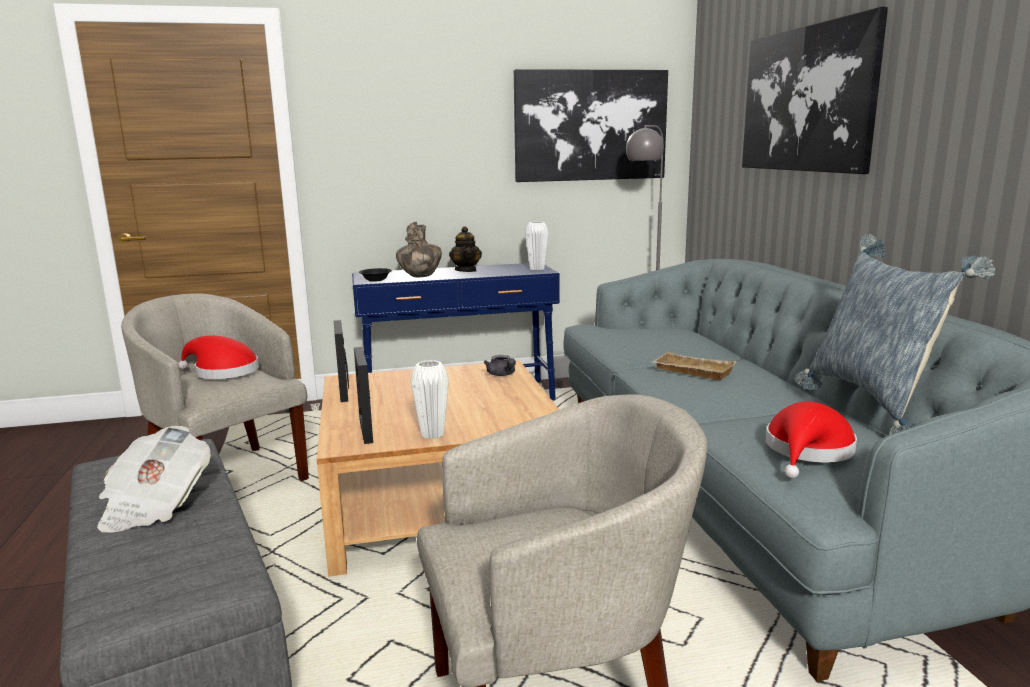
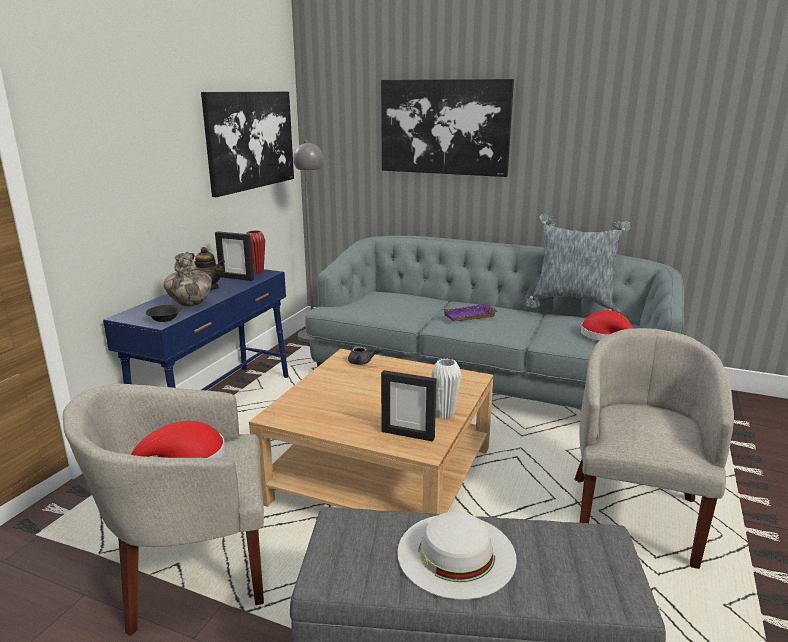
camera: 55 degrees left, 5 degrees up
(154, 505) = (456, 554): newspaper -> white hat
(345, 392) = (308, 422): picture frame -> picture frame (237, 278)
(537, 269) = (257, 272): white vase -> red vase
(691, 371) = (469, 317): beige tray -> purple tray

